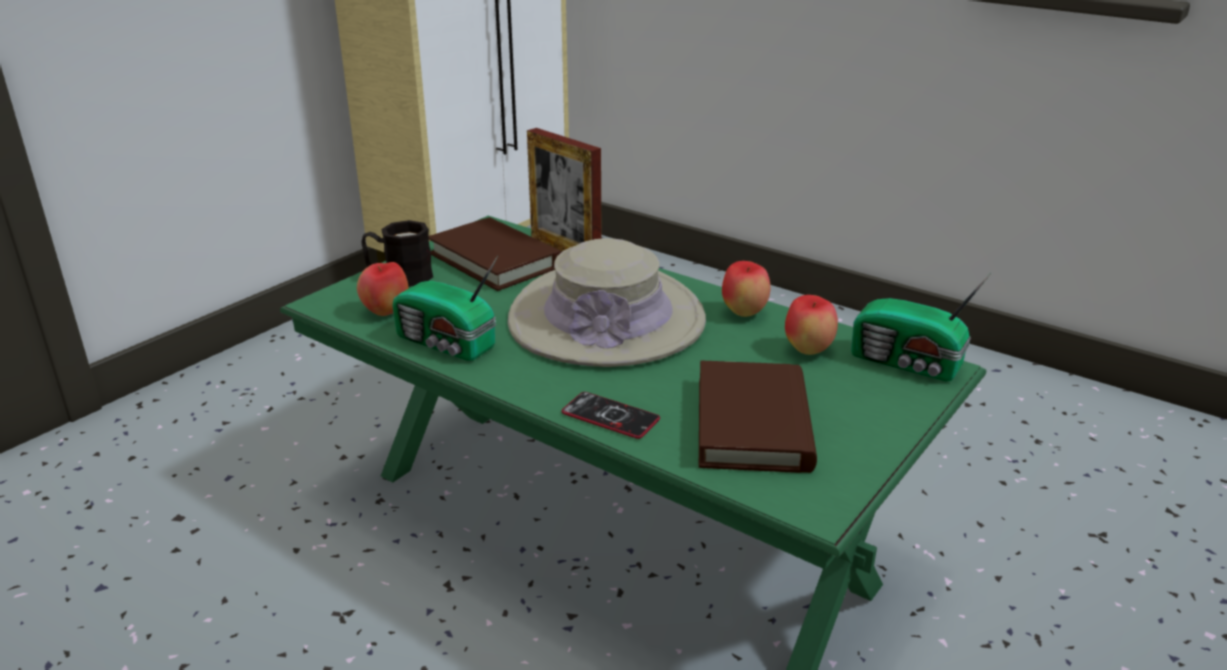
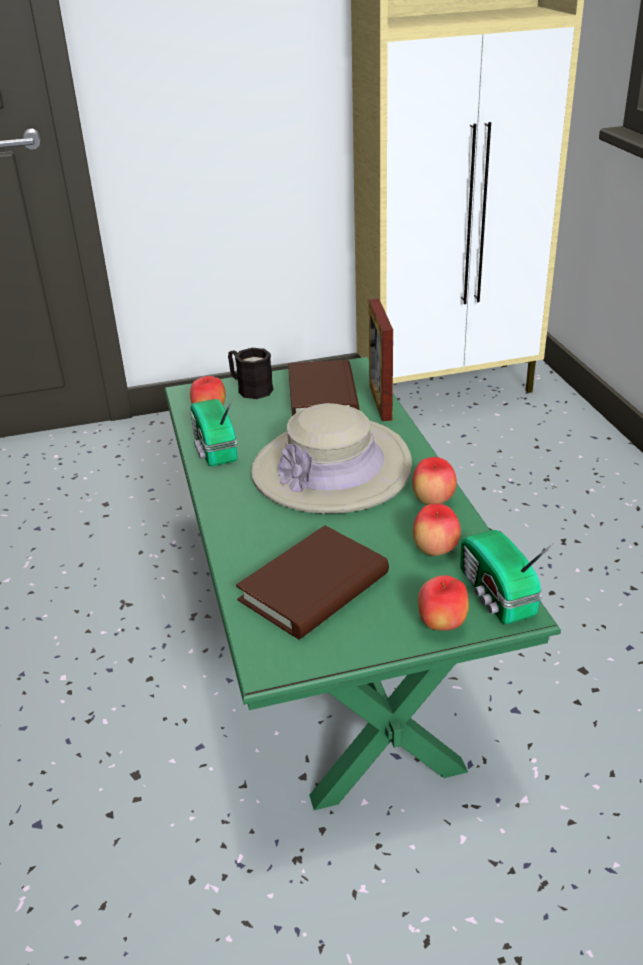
camera: 40 degrees right, 5 degrees up
(610, 417) = (236, 540): phone -> none
(904, 404) = (441, 624): none -> apple

